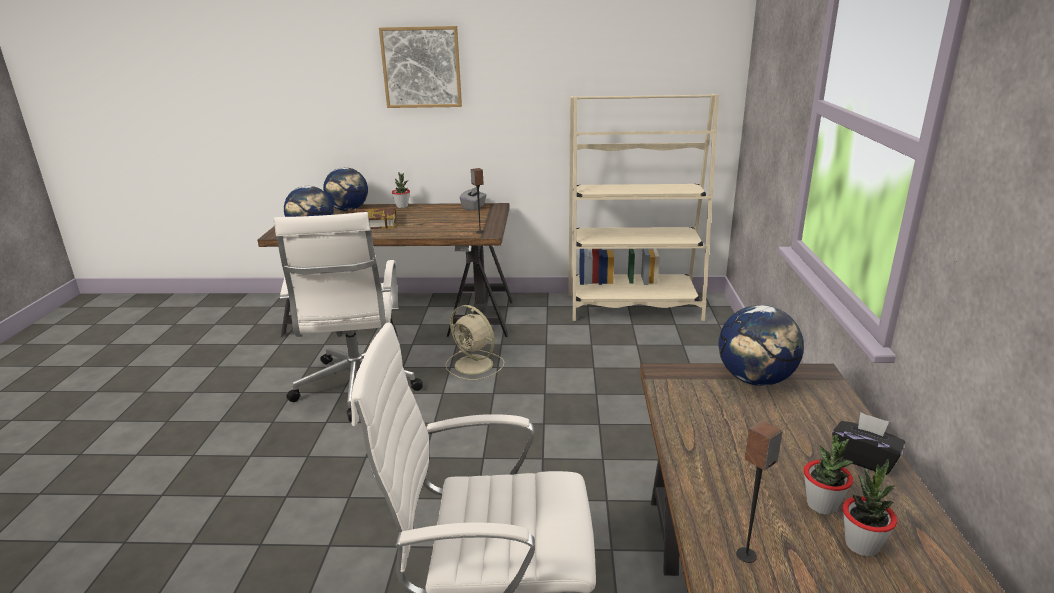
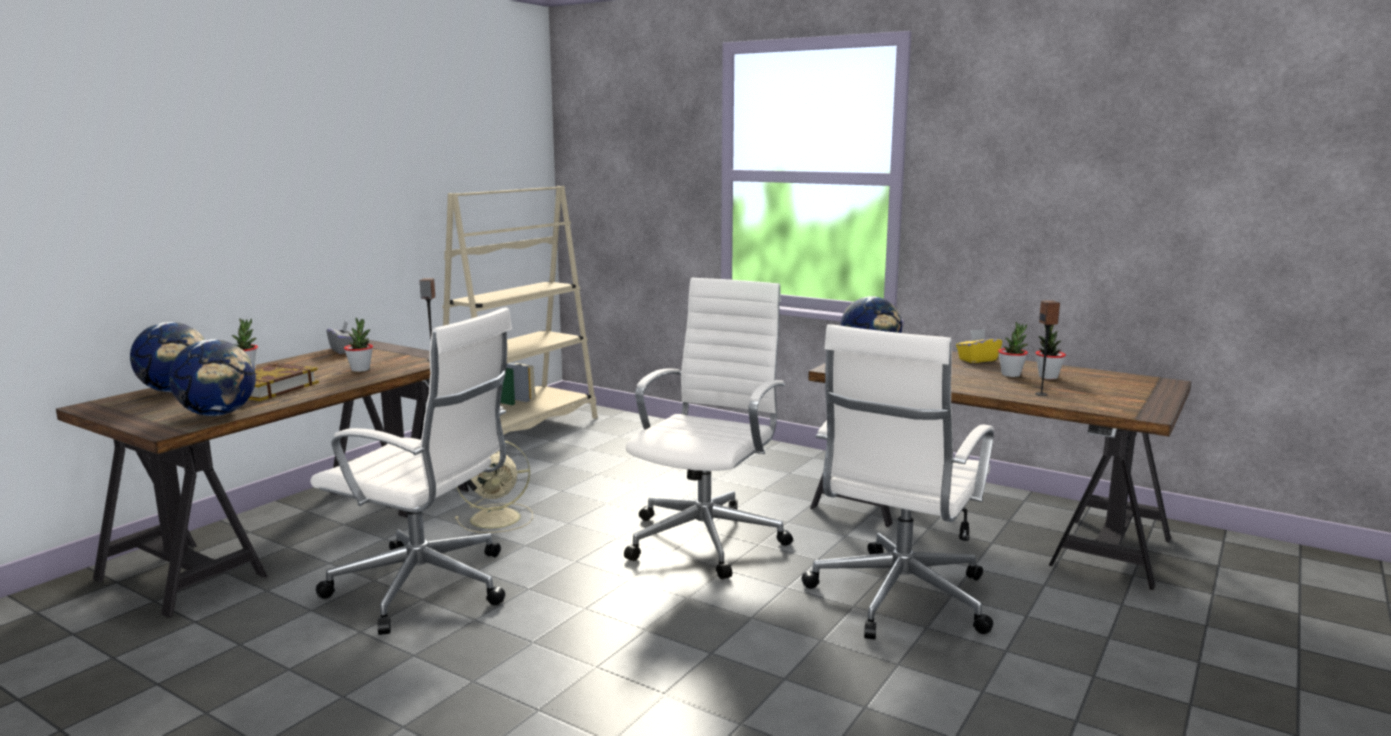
camera: 60 degrees left, 10 degrees down
(421, 67) = (246, 166): picture -> none
(434, 225) = (360, 369): none -> potted plant
(527, 467) = (707, 538): none -> white office chair
(863, 459) = (977, 360): black tissue box -> yellow tissue box

